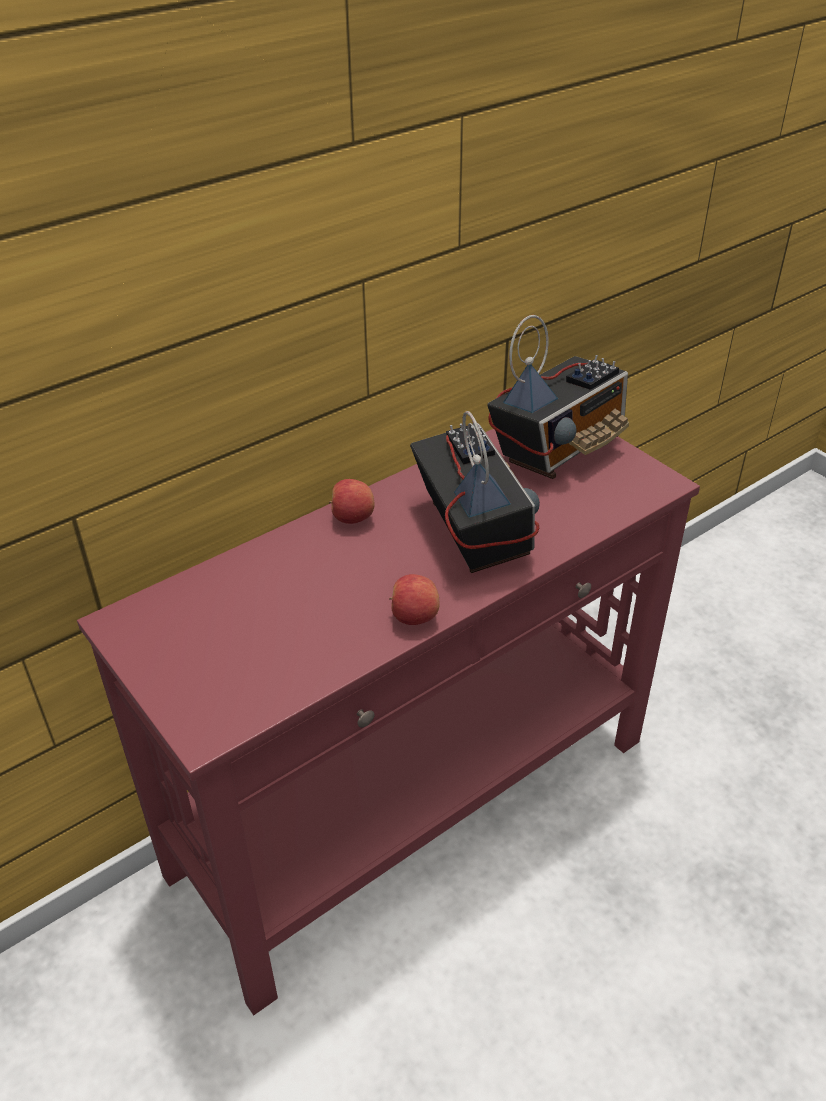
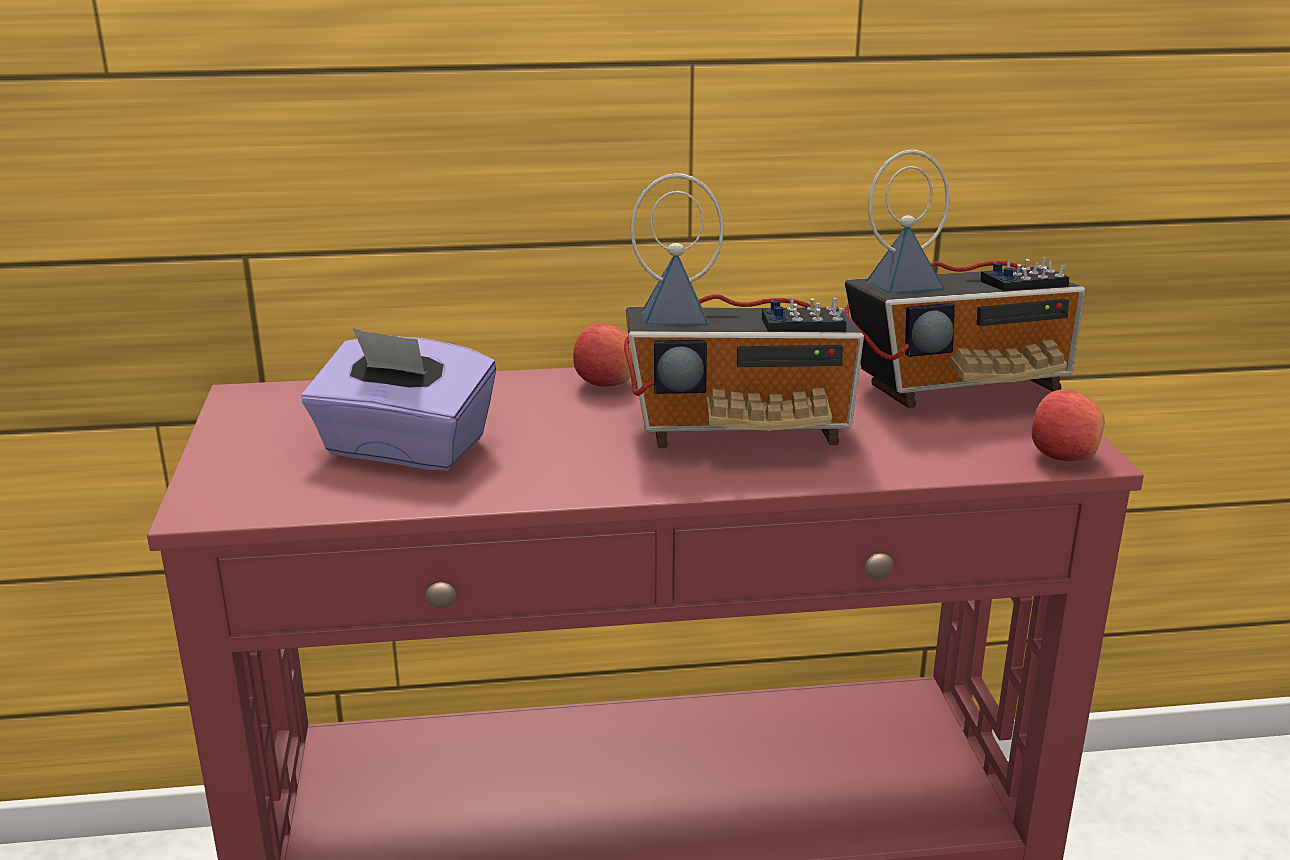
camera: 30 degrees right, 15 degrees down
(282, 627) = (404, 449): none -> purple tissue box
(414, 617) = (567, 485): apple -> apple (1062, 456)
(473, 532) = (742, 432): radio -> radio turned 75 degrees clockwise

